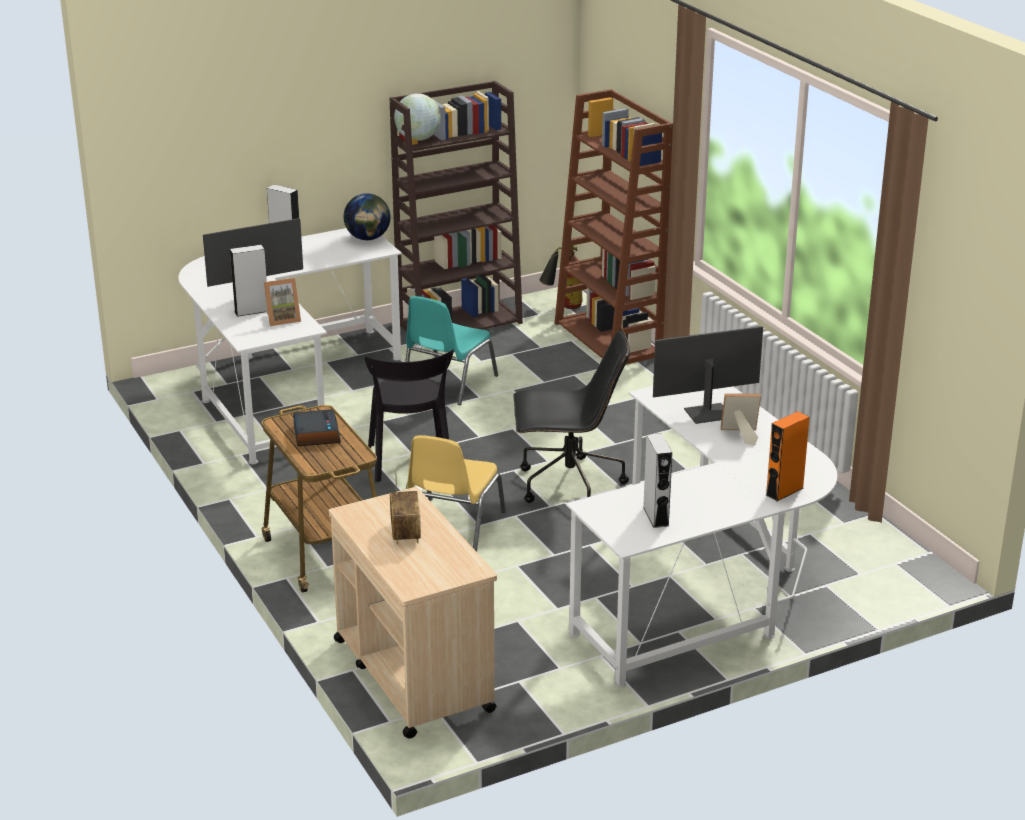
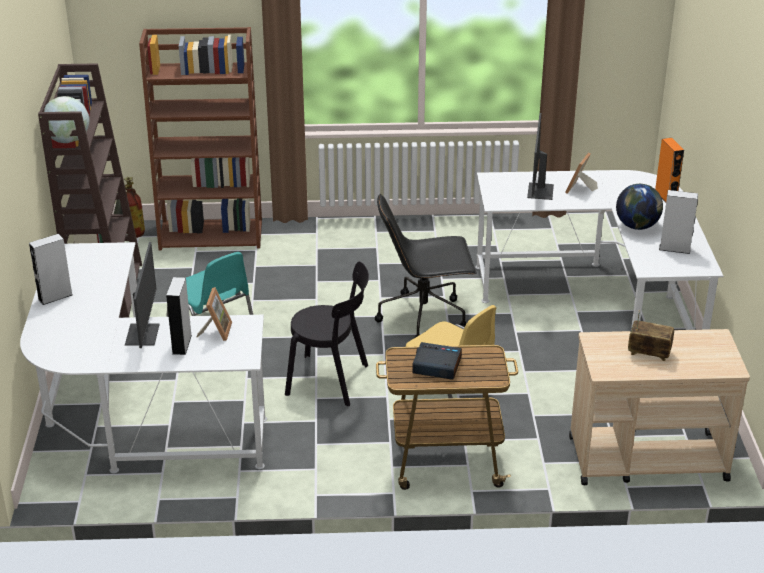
camera: 65 degrees left, 5 degrees up
(368, 238) = (85, 251): globe -> globe (637, 226)
(568, 485) = (424, 317): black office chair -> black office chair turned 120 degrees counterclockwise

